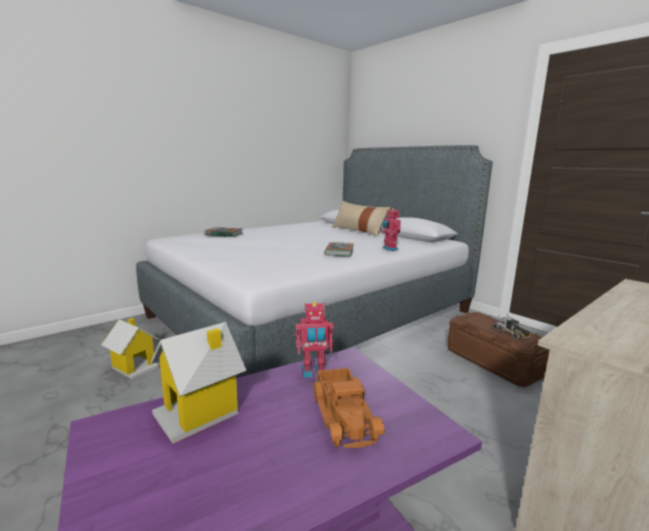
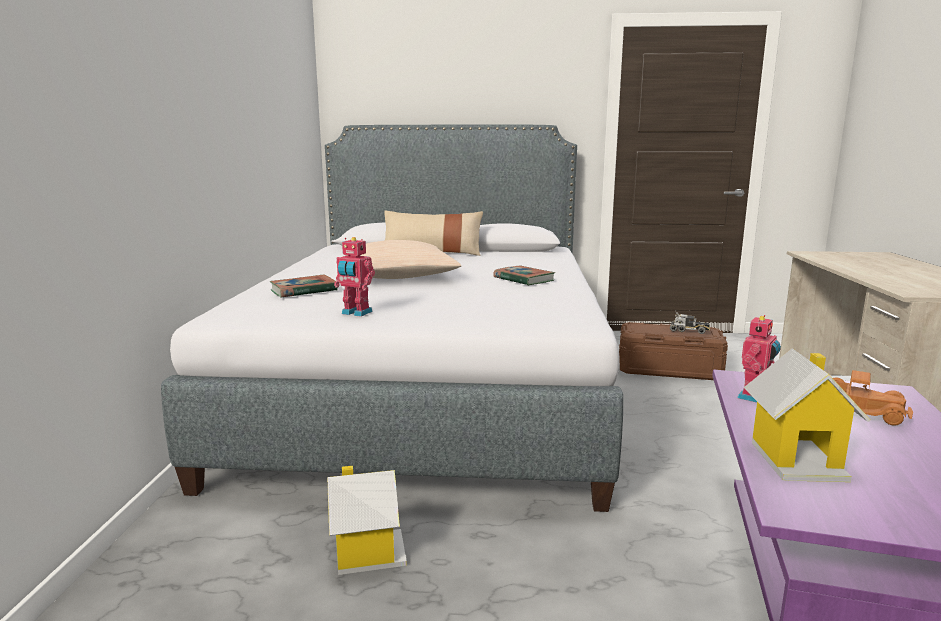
camera: 45 degrees left, 0 degrees up
(289, 237) = (400, 276): none -> beige pillow
(389, 249) = (547, 266): toy robot -> toy robot (355, 313)

